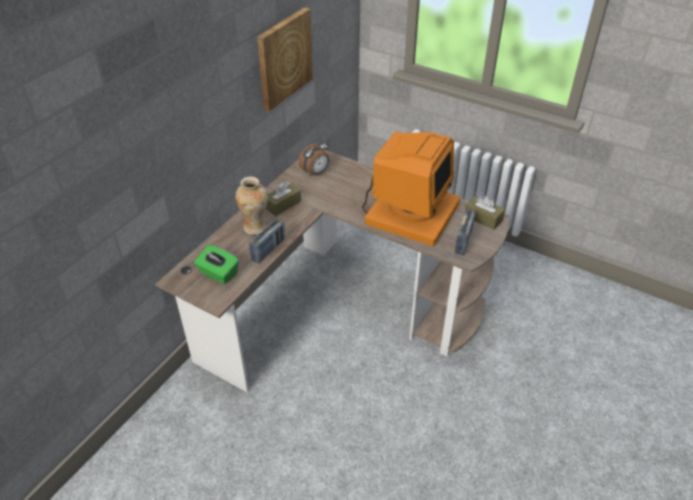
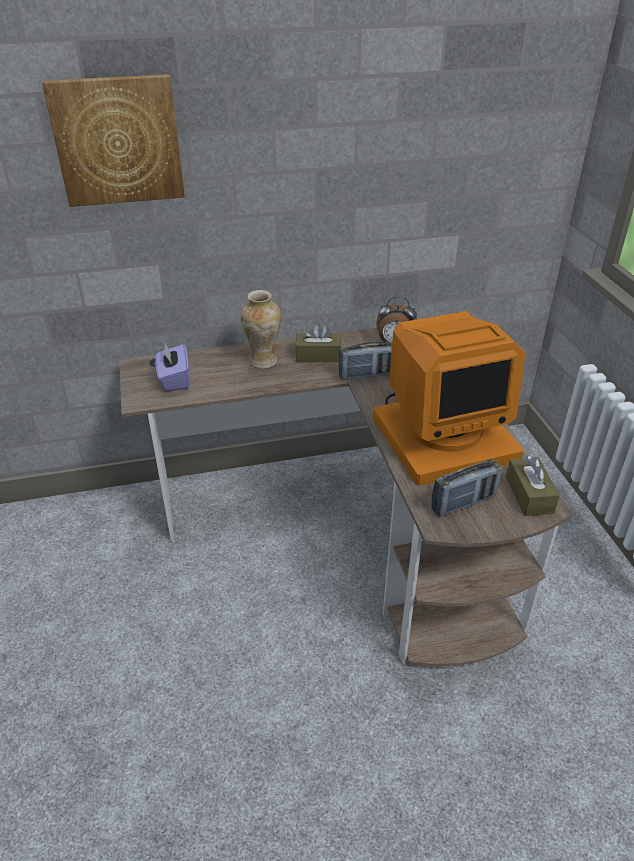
camera: 45 degrees right, 5 degrees down
(218, 273) = (174, 380): green tissue box -> purple tissue box
(268, 250) = (244, 386): radio -> radio (366, 375)
(284, 58) = (398, 176): picture -> picture (118, 141)

